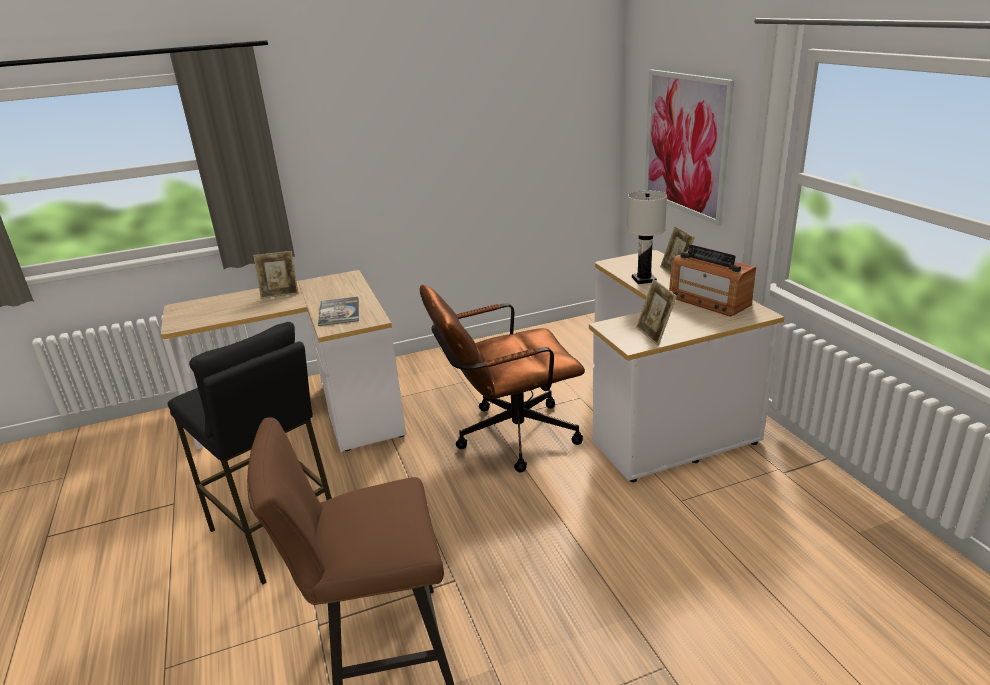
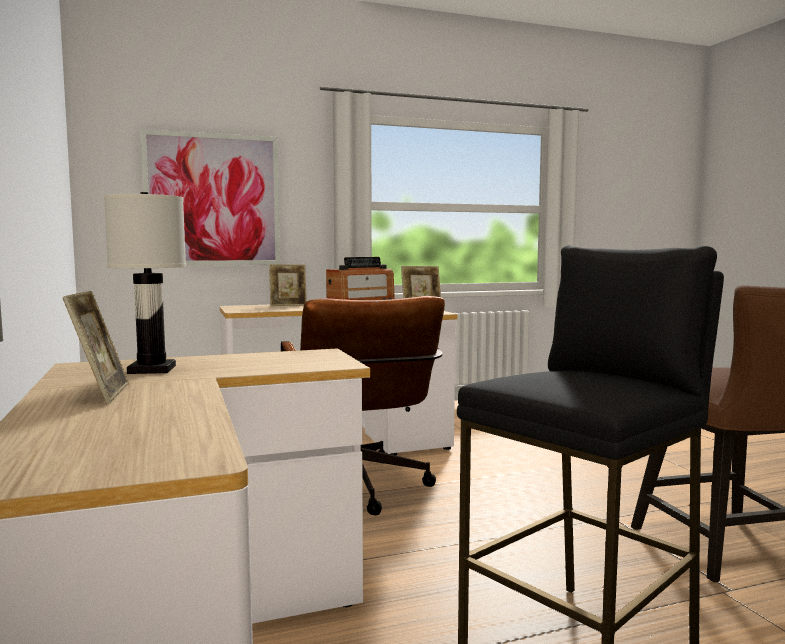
camera: 90 degrees left, 20 degrees down
(339, 312) = (271, 363): book -> none
(644, 279) = (297, 308): white table lamp -> white table lamp (153, 369)

